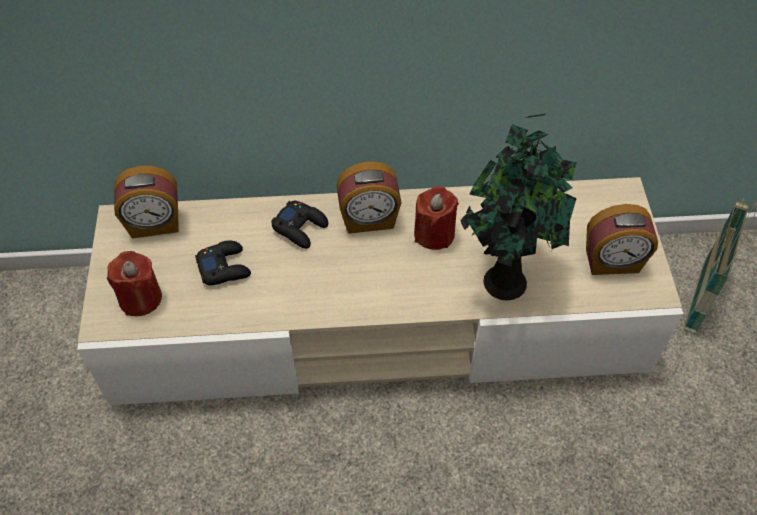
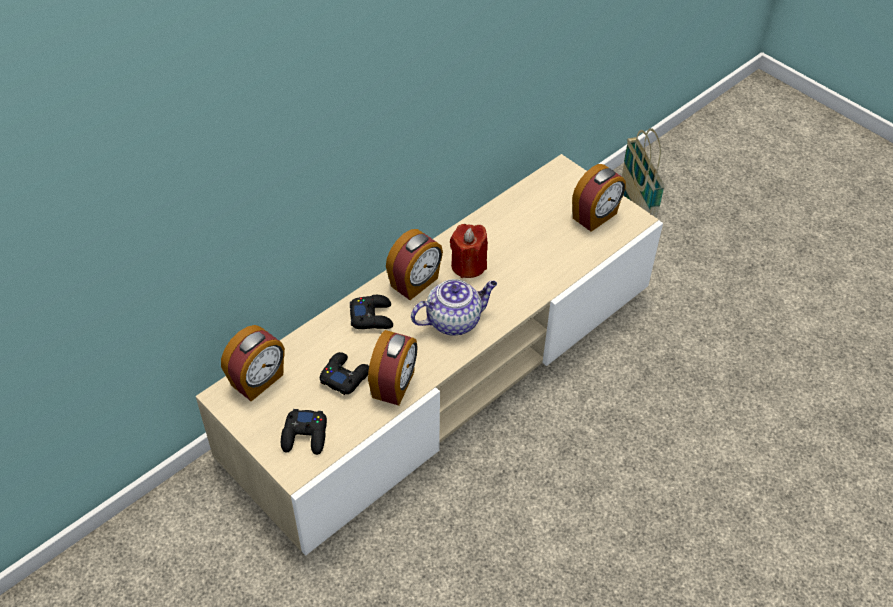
camera: 40 degrees left, 5 degrees down
(140, 298) = (305, 436): red candle -> black game controller
(255, 304) = (394, 385): none -> alarm clock
(368, 278) = (454, 320): none -> teapot
(503, 278) = (540, 266): potted plant -> none

